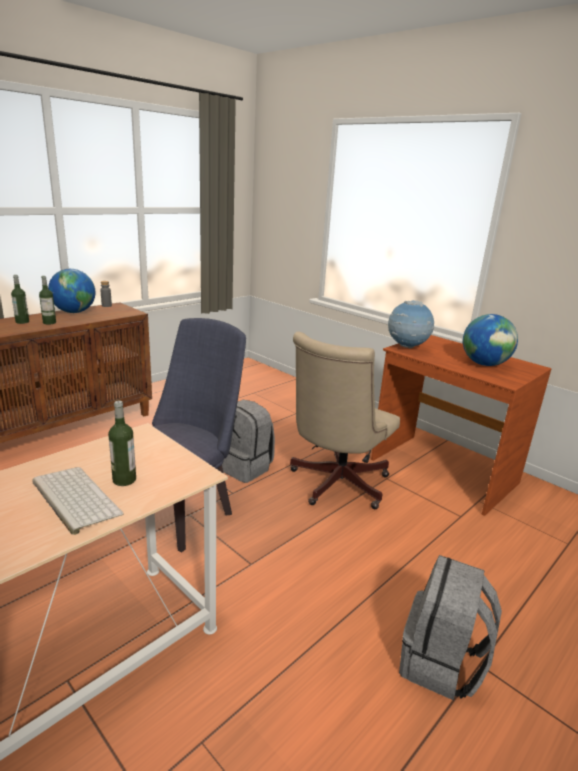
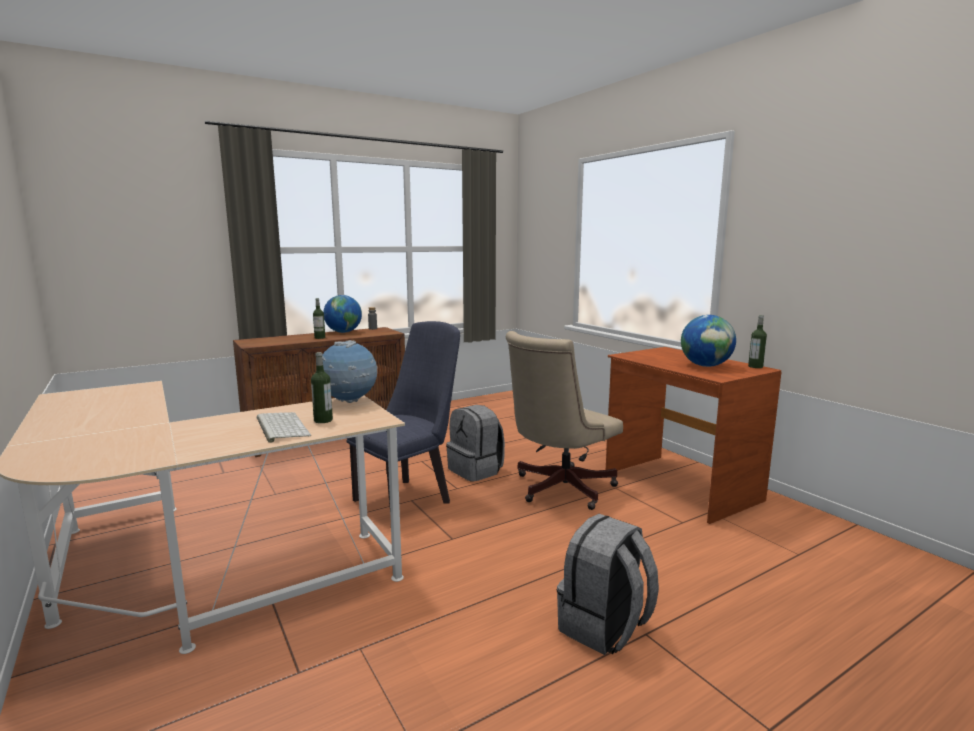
camera: 15 degrees right, 10 degrees down
(22, 322) = (299, 337): bottle -> bottle (755, 366)
(407, 347) = (632, 354): globe -> globe (349, 402)

